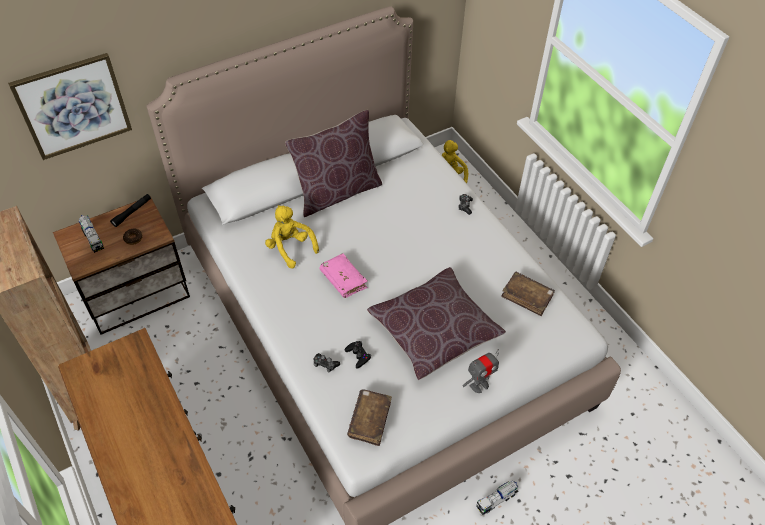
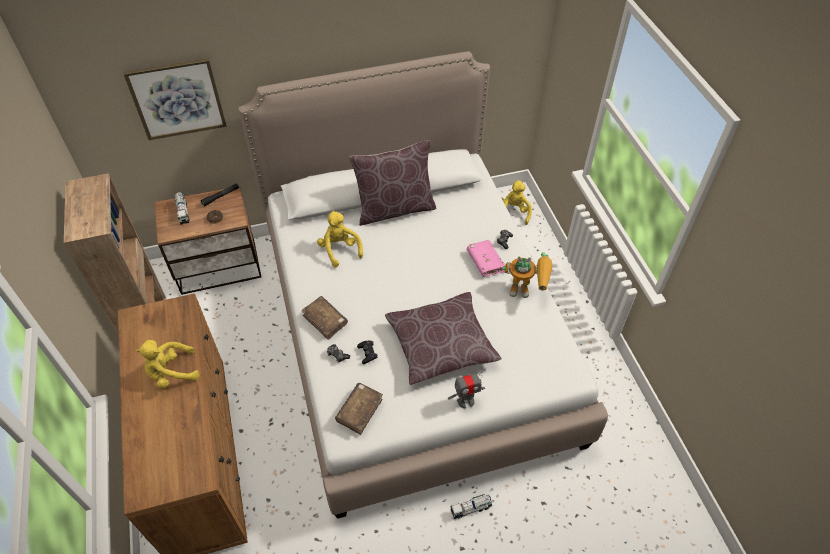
camera: 15 degrees right, 0 degrees up
(148, 424) = (171, 373): none -> yellow plush toy
(343, 280) = (376, 285): pink book -> pink book (485, 262)
(505, 253) = (527, 289): none -> toy robot
(527, 297) = (534, 332): brown book -> brown book (325, 320)

